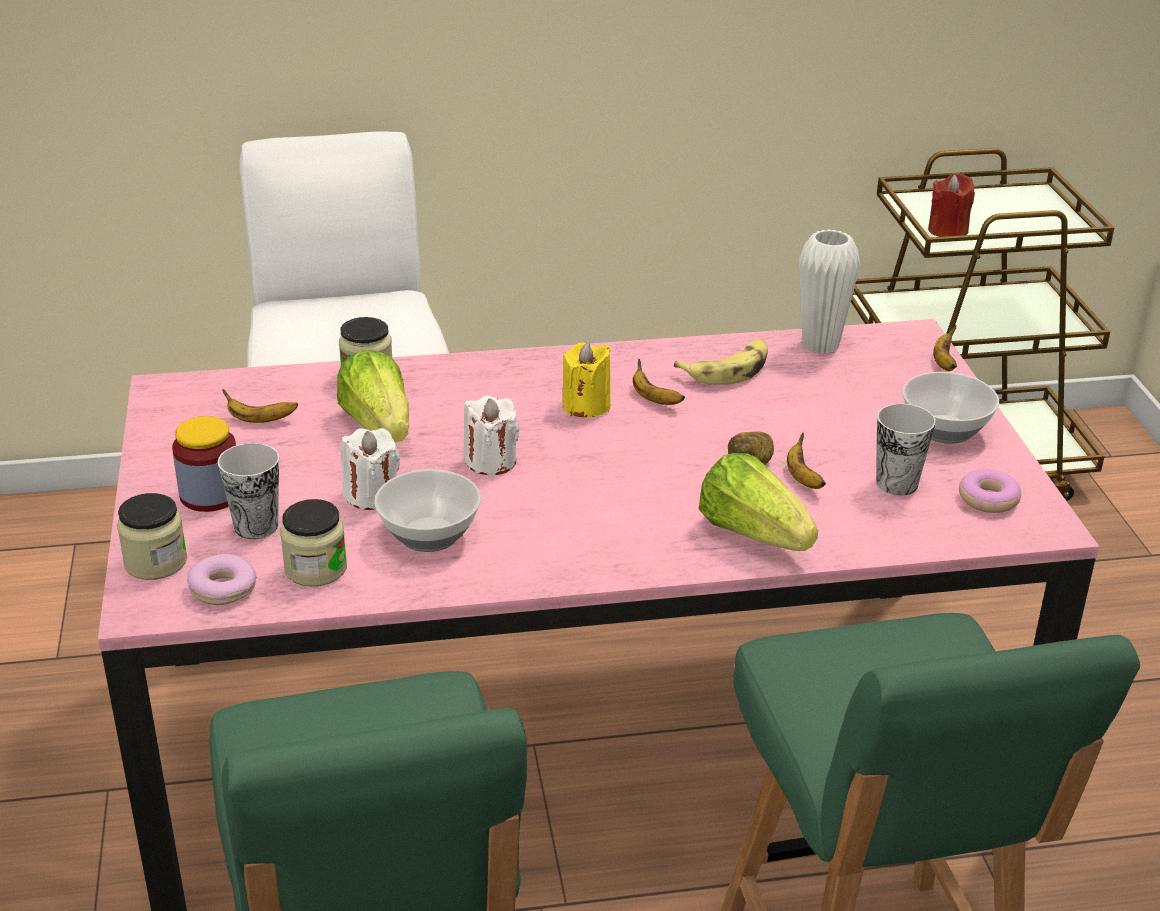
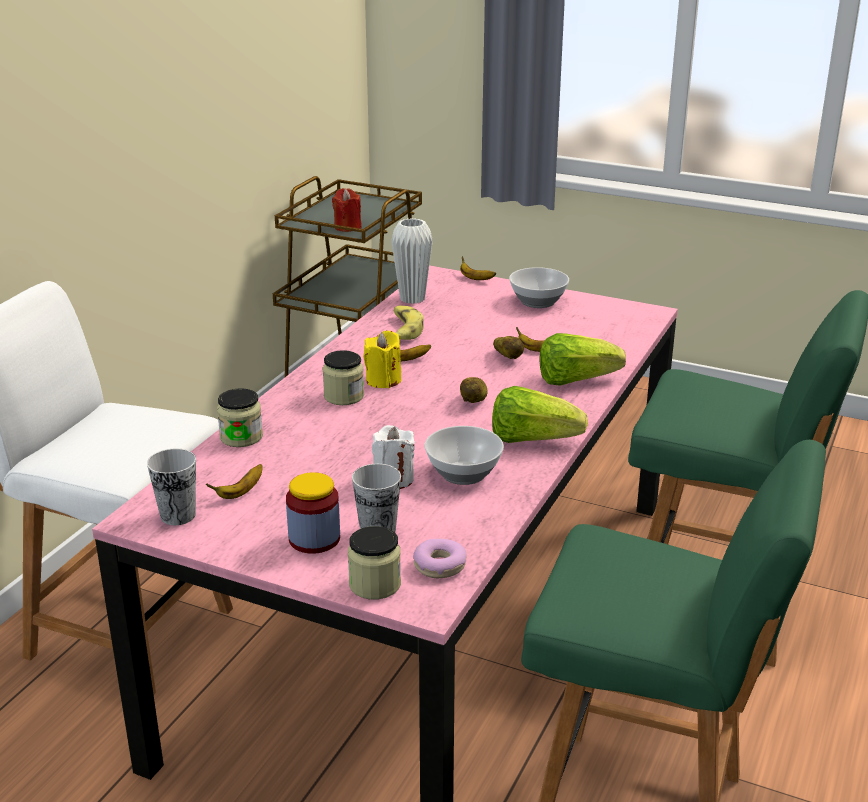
camera: 55 degrees left, 5 degrees down
(315, 568) = (455, 524): jar -> jar (344, 396)
(379, 426) = (311, 452): lettuce -> lettuce (532, 439)
(491, 461) = (406, 428): white candle -> none
(609, 480) = (474, 400): none -> potato
(897, 483) = (572, 330): cup -> cup (178, 515)
(988, 499) = (612, 316): donut -> none

